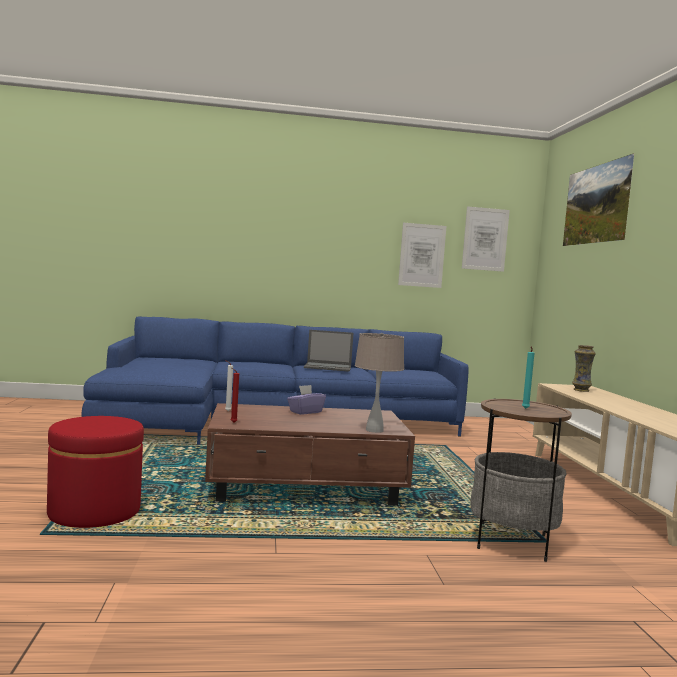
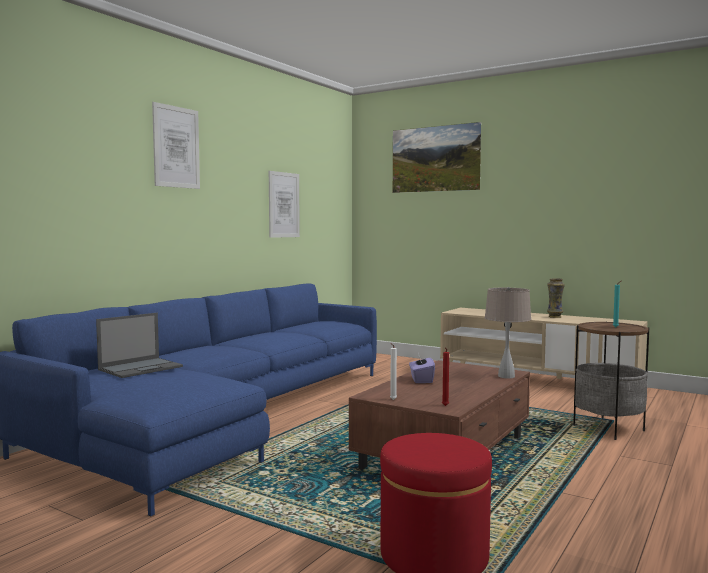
camera: 50 degrees left, 0 degrees up
(328, 367) = (272, 337): laptop -> laptop (141, 368)
(485, 239) = (322, 186): picture -> picture (176, 147)
(580, 390) = (477, 312): vase -> vase (554, 317)

